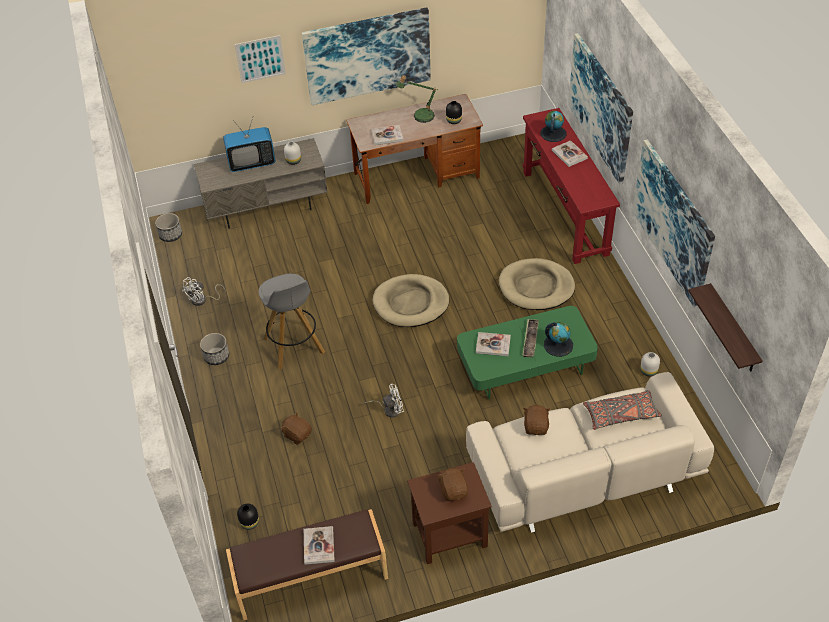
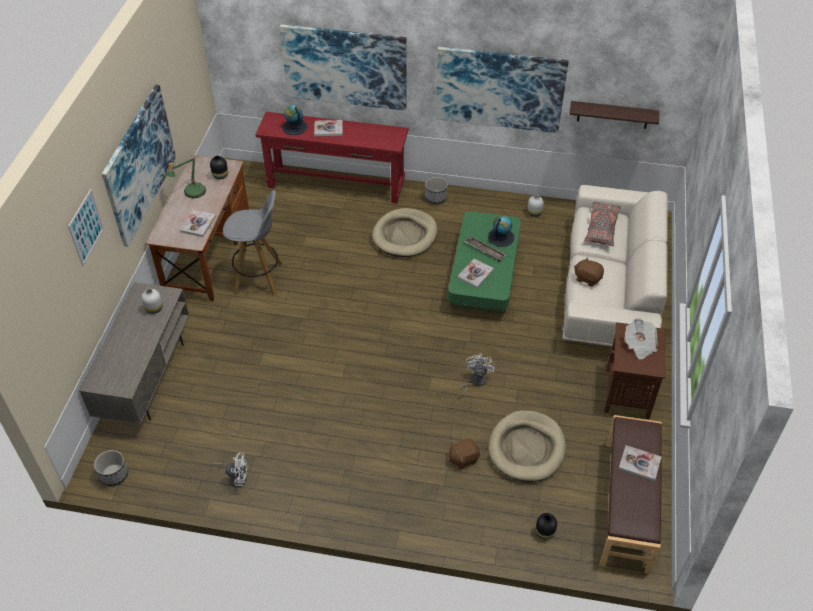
camera: 65 degrees left, 0 degrees up
(202, 300) = (235, 477): white fan -> white fan turned 60 degrees counterclockwise
(216, 356) = (322, 491): planter -> planter (435, 198)
(252, 163) = (125, 341): television -> none
(294, 346) = (354, 422): grey stool -> grey stool (259, 278)
(411, 303) = (363, 319): beige dog bed -> beige dog bed (527, 448)
(453, 491) = (639, 345): brown plush toy -> newspaper

